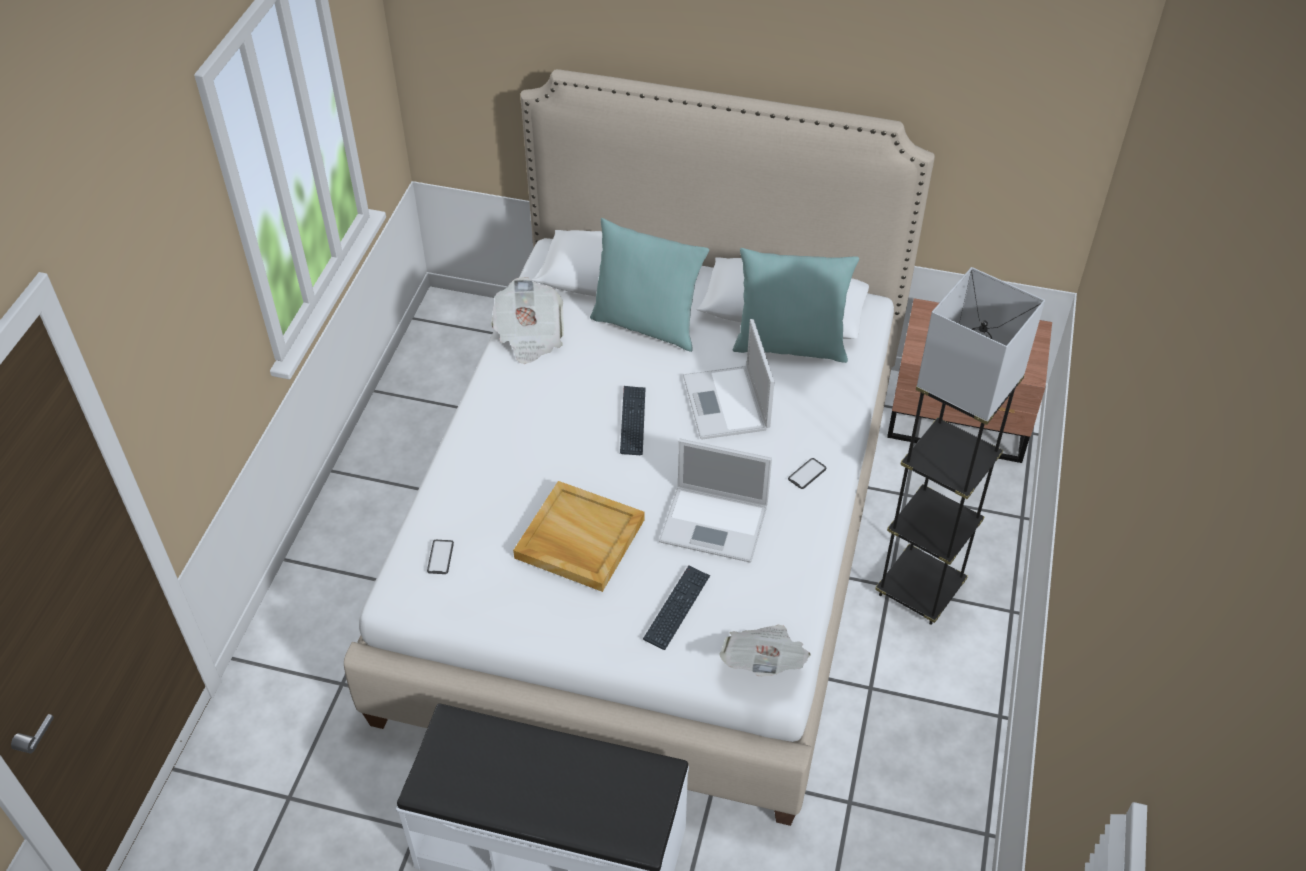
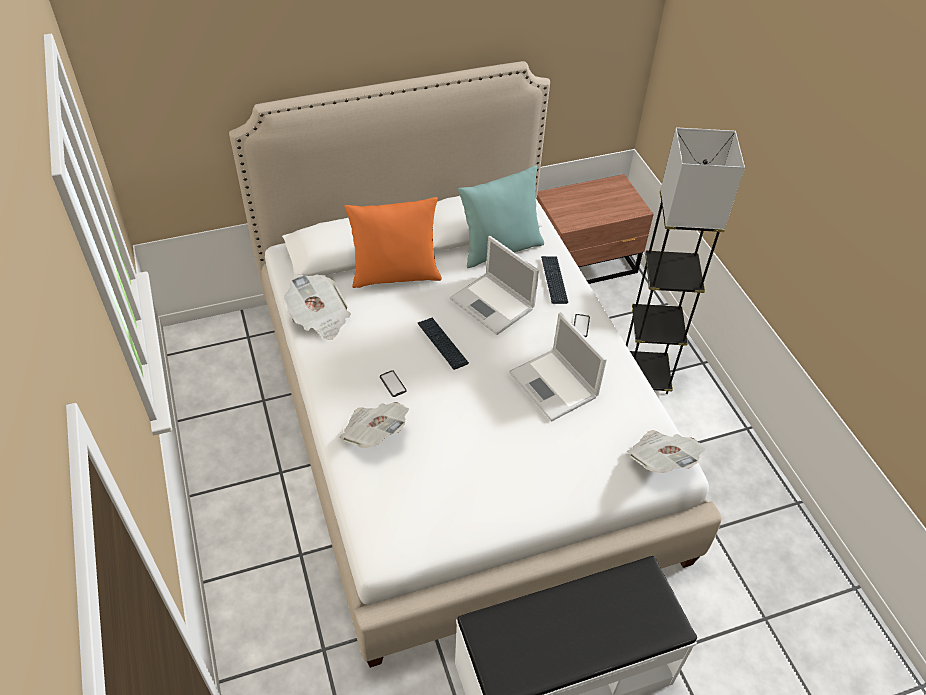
camera: 35 degrees left, 0 degrees up
(440, 557) = (390, 507): phone -> phone (393, 384)
(486, 479) = (374, 433): none -> newspaper
(578, 539) = (476, 442): beige tray -> none
(647, 325) = (395, 275): turquoise pillow -> orange pillow
(677, 608) = (579, 454): keyboard -> keyboard (554, 280)
(716, 524) = (554, 386): laptop -> laptop turned 75 degrees clockwise

